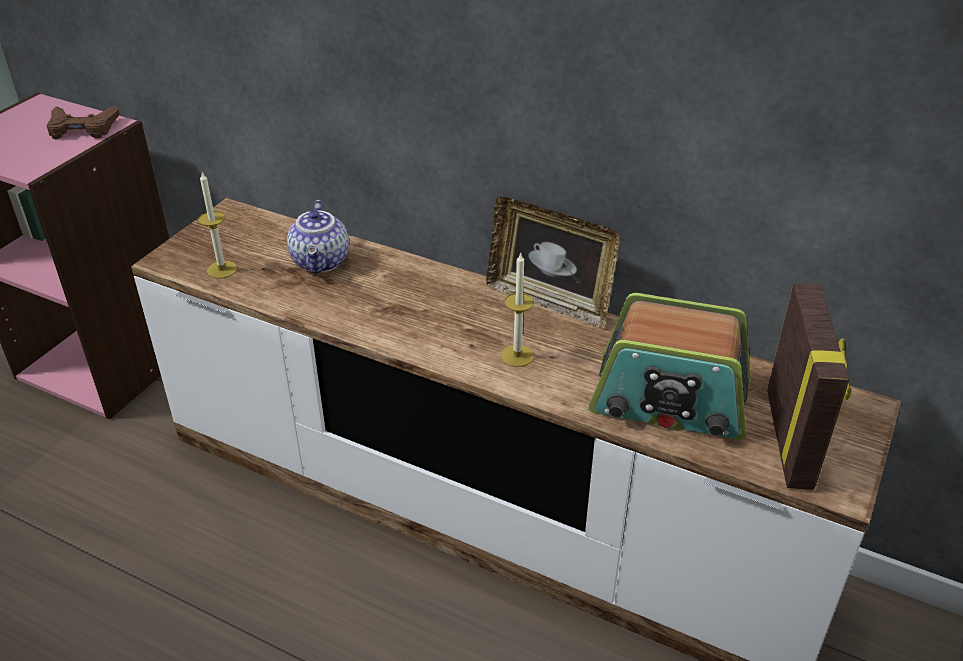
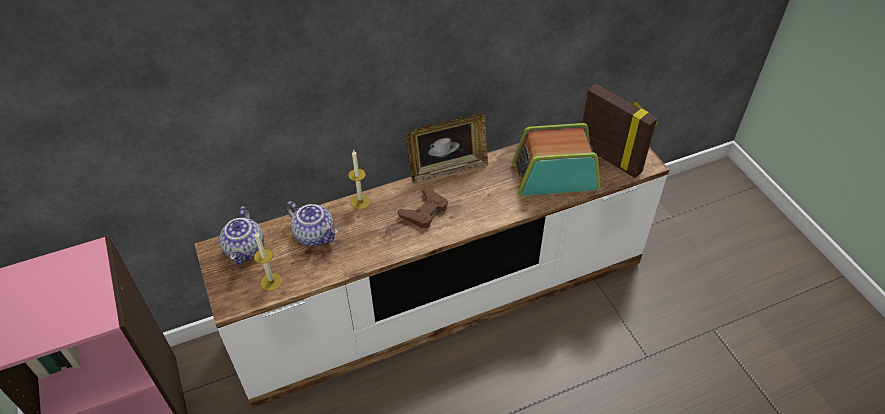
camera: 50 degrees left, 10 degrees up
(82, 128) = (78, 269): brown game controller -> brown game controller (424, 211)
(250, 231) = (246, 250): none -> teapot
(517, 356) = (475, 205): candle -> candle (360, 202)
(669, 400) = (554, 176): radio -> radio turned 150 degrees counterclockwise

